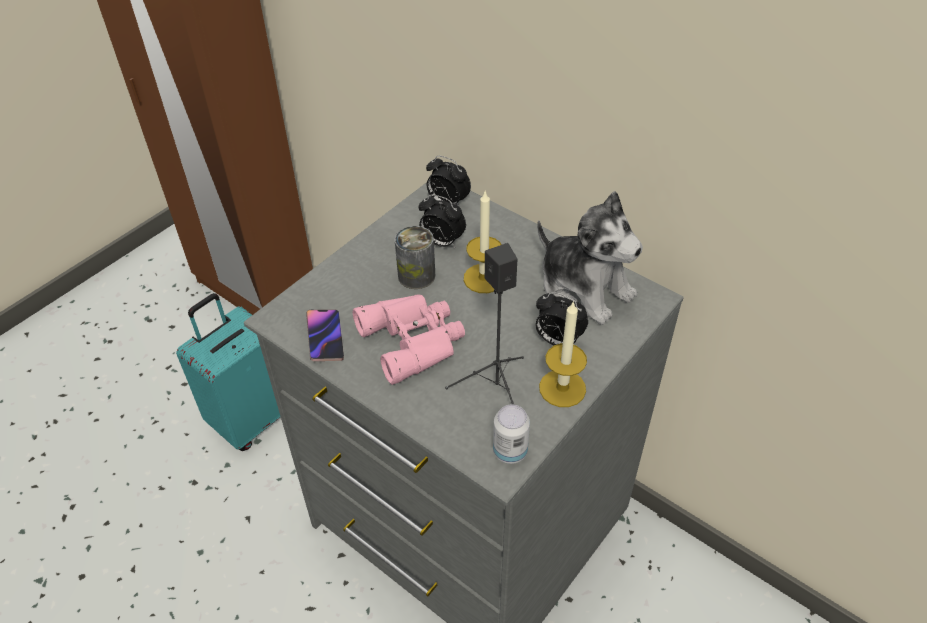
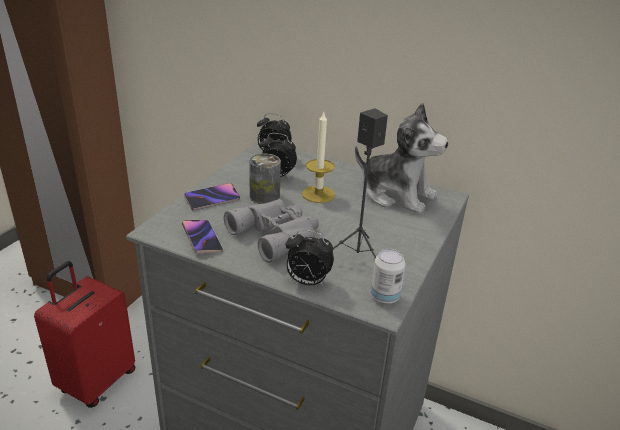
camera: 15 degrees left, 15 degrees down
(252, 418) = (96, 381): turquoise suitcase -> red suitcase
(352, 274) = (212, 199): none -> phone
(414, 339) = (277, 234): pink binoculars -> grey binoculars
(557, 341) = (391, 225): alarm clock -> alarm clock (307, 282)
(562, 388) = (407, 253): candle -> none

